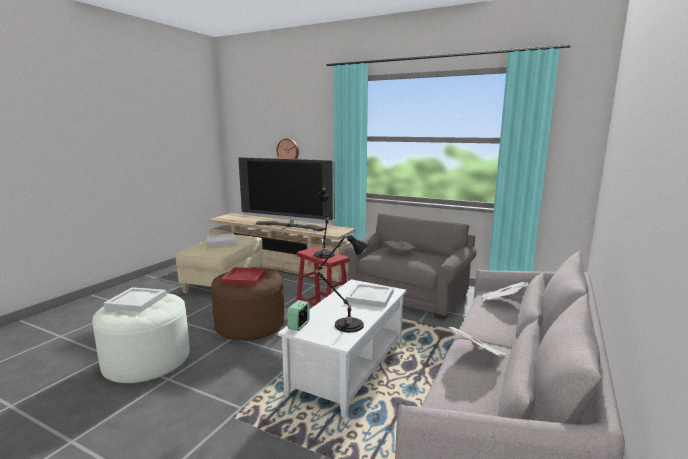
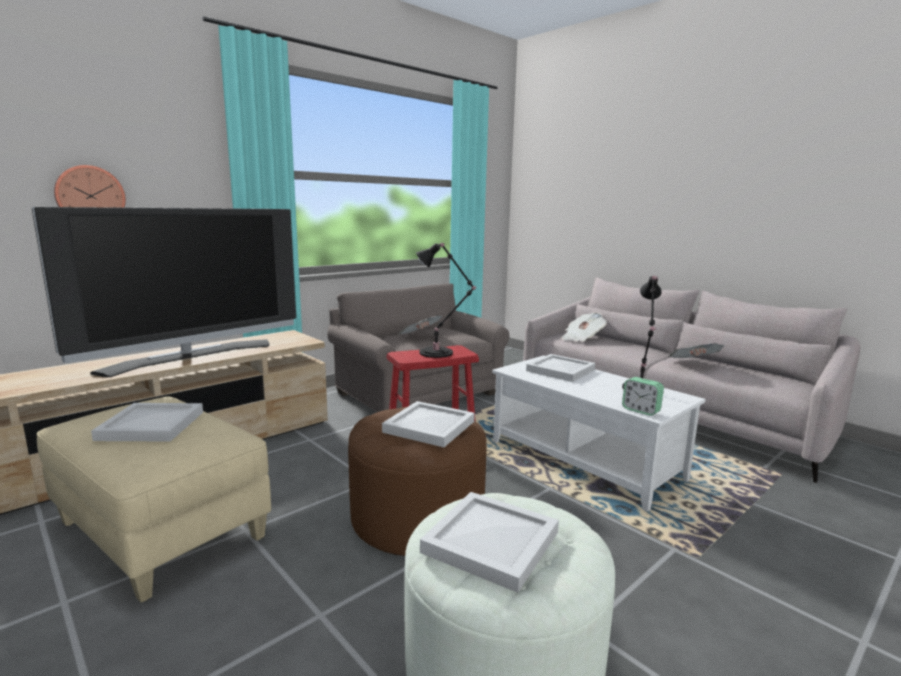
camera: 70 degrees left, 0 degrees up
(244, 278) = (427, 427): red tray -> white tray

